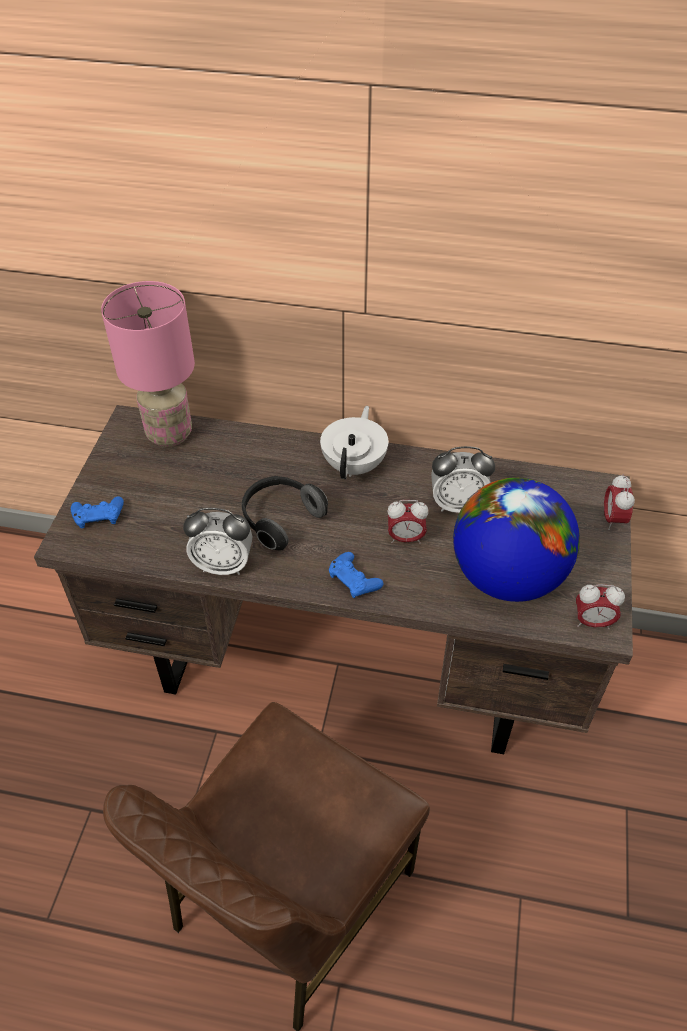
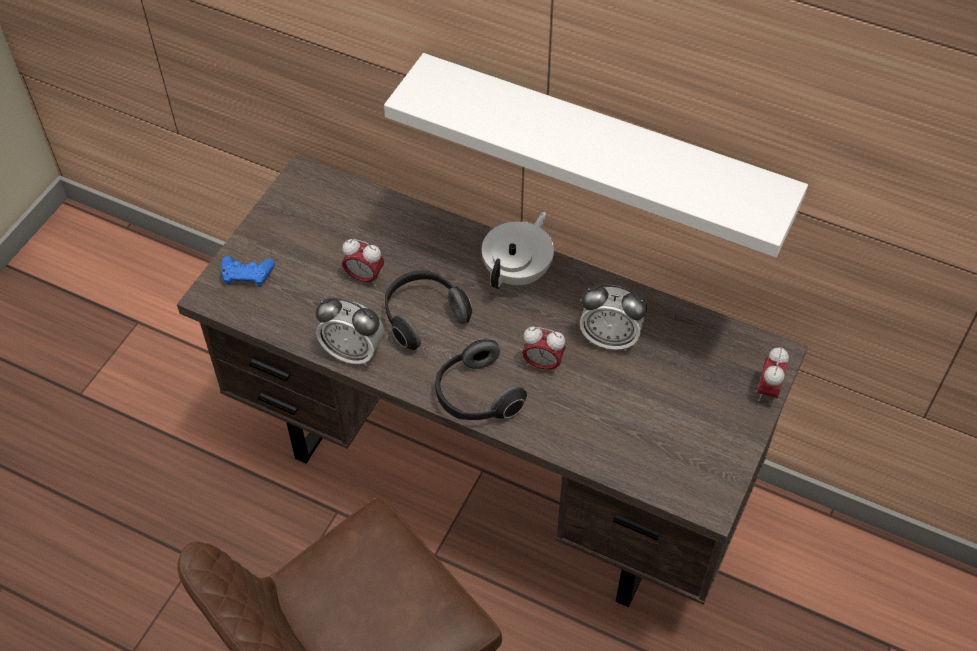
camera: 15 degrees right, 5 degrees up
(168, 434) = (338, 198): pink table lamp -> none
(354, 579) = (476, 396): blue game controller -> headphones
(426, 325) = (604, 150): none -> white shelf
(506, 576) = (631, 427): globe -> none
(592, 622) = (699, 493): alarm clock -> alarm clock (364, 277)

